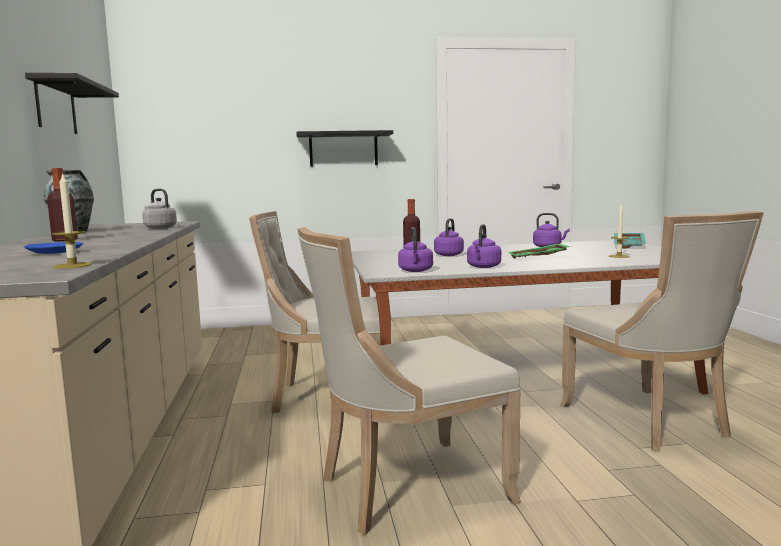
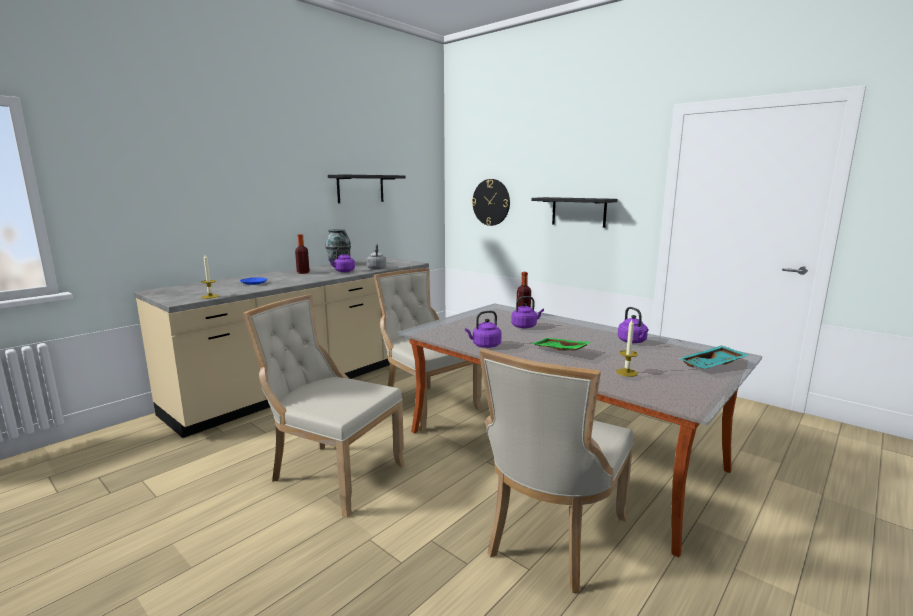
camera: 50 degrees right, 5 degrees up
(211, 143) = (491, 202): none -> wall clock
(416, 271) = (439, 335): purple kettle -> purple kettle (343, 271)

